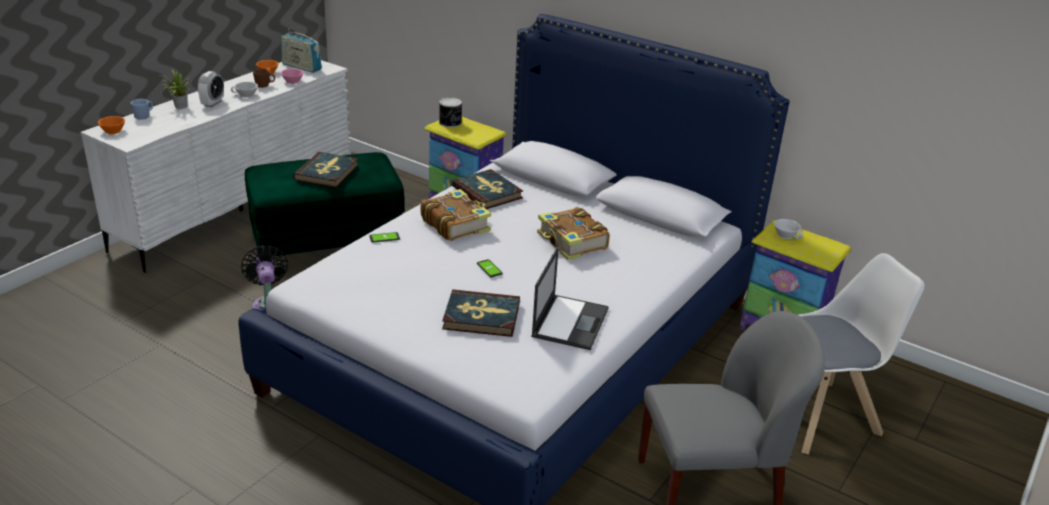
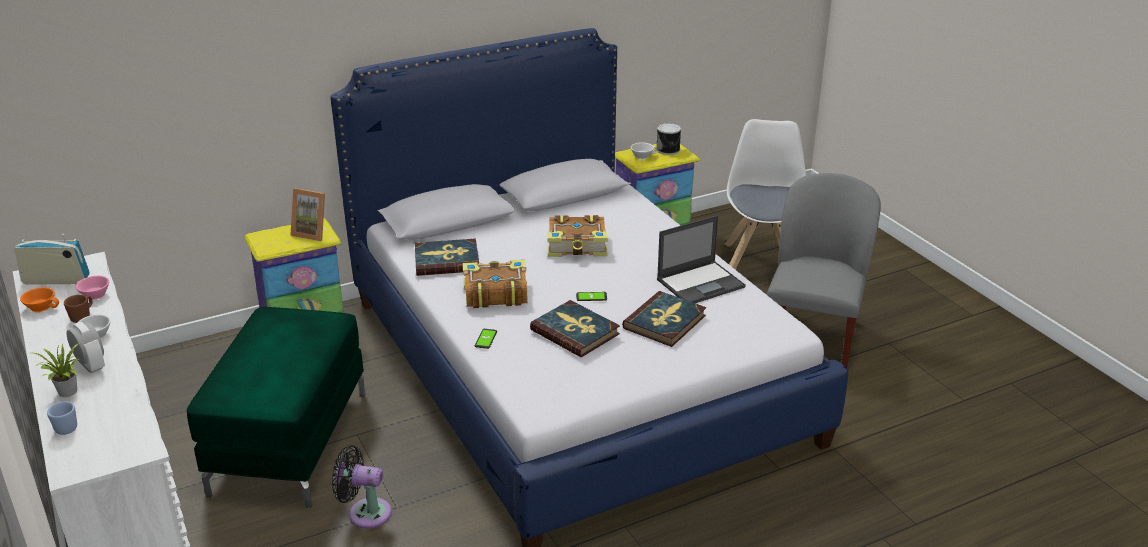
camera: 60 degrees left, 0 degrees up
(111, 131) = (82, 461): orange cup -> none
(301, 67) = (56, 280): radio -> radio turned 150 degrees counterclockwise
(327, 173) = (281, 350): book -> book (575, 332)
(450, 123) = (269, 240): can -> can (668, 149)
(477, 133) = (312, 232): none -> picture frame
(570, 322) = (701, 283): laptop -> laptop turned 105 degrees clockwise

